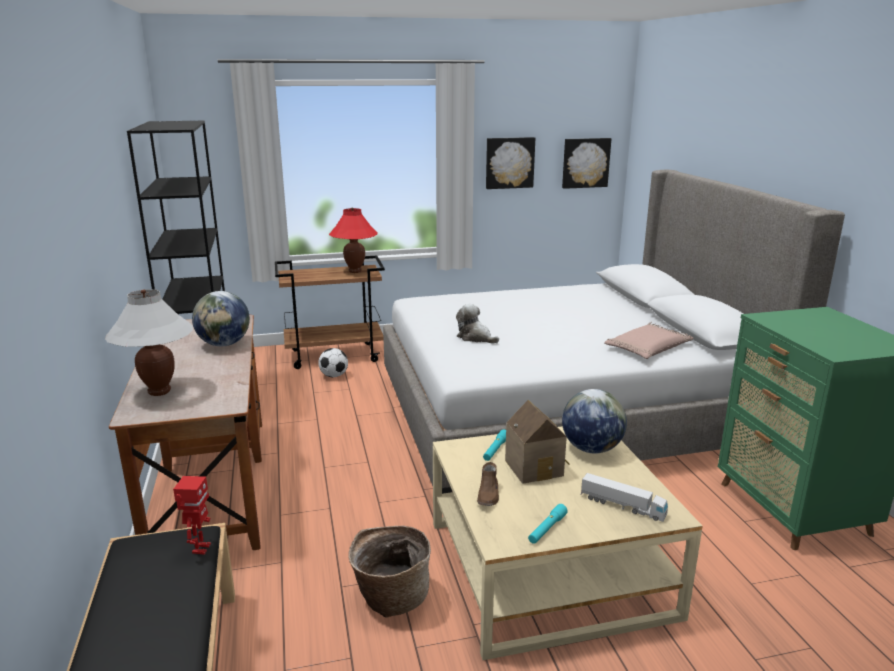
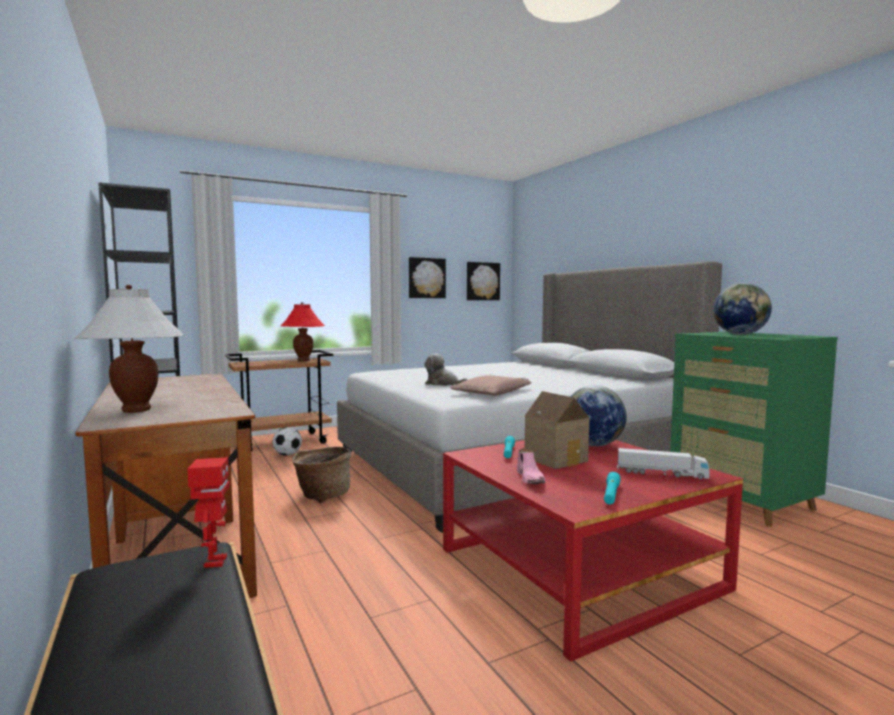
camera: 15 degrees left, 15 degrees down
(224, 344) = (200, 386): globe -> globe (740, 334)
(390, 597) = (432, 619): basket -> basket (322, 495)
(488, 494) = (530, 479): brown shoe -> pink shoe
(548, 568) = (578, 568): beige coffee table -> red coffee table
(648, 347) = (590, 381): beige pillow -> beige pillow (491, 391)

